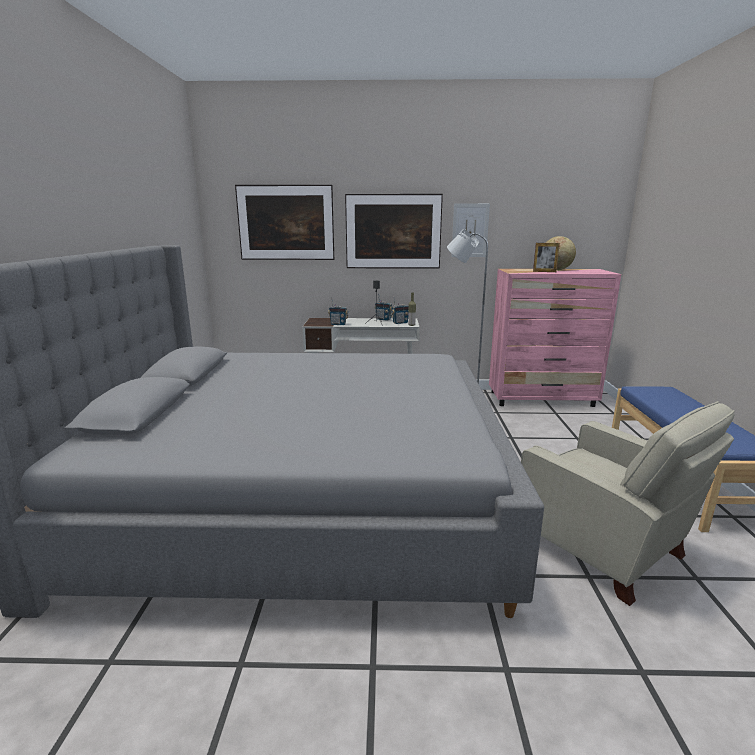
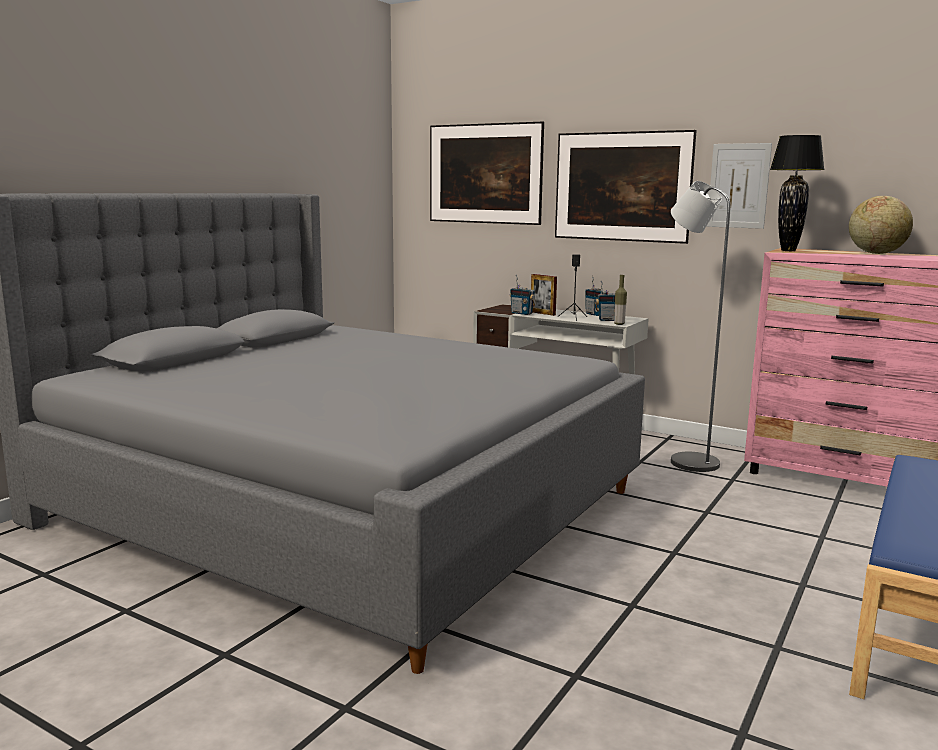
camera: 30 degrees right, 5 degrees down
(513, 271) = (787, 250): none -> black table lamp
(544, 271) = (840, 254): picture frame -> picture frame (542, 313)
(605, 550) = (645, 661): beige armchair -> none

